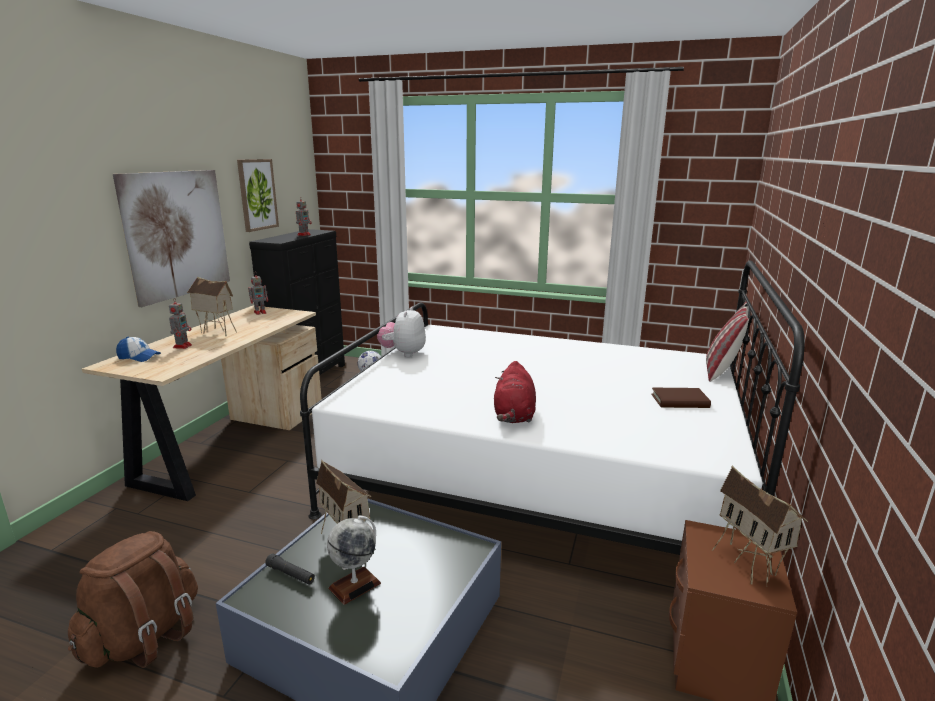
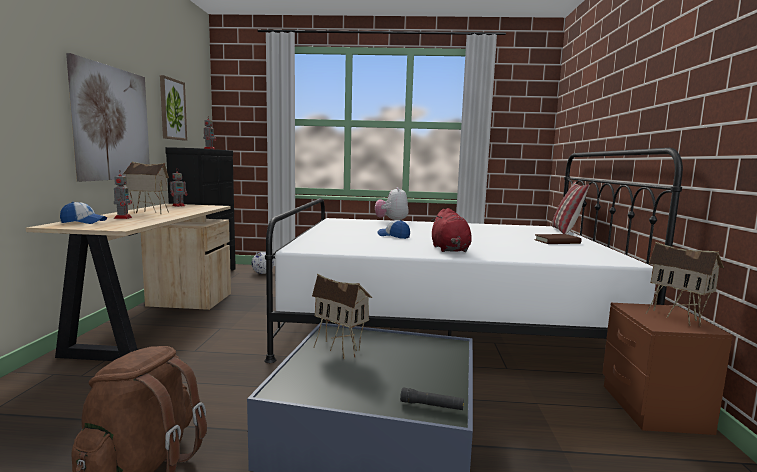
camera: 15 degrees left, 10 degrees down
(290, 574) = (307, 373): black flashlight -> black flashlight (431, 405)
(355, 585) = (372, 374): globe -> none
(403, 353) = (323, 228): plush toy -> plush toy (391, 221)
(473, 376) = (393, 236): none -> cap

